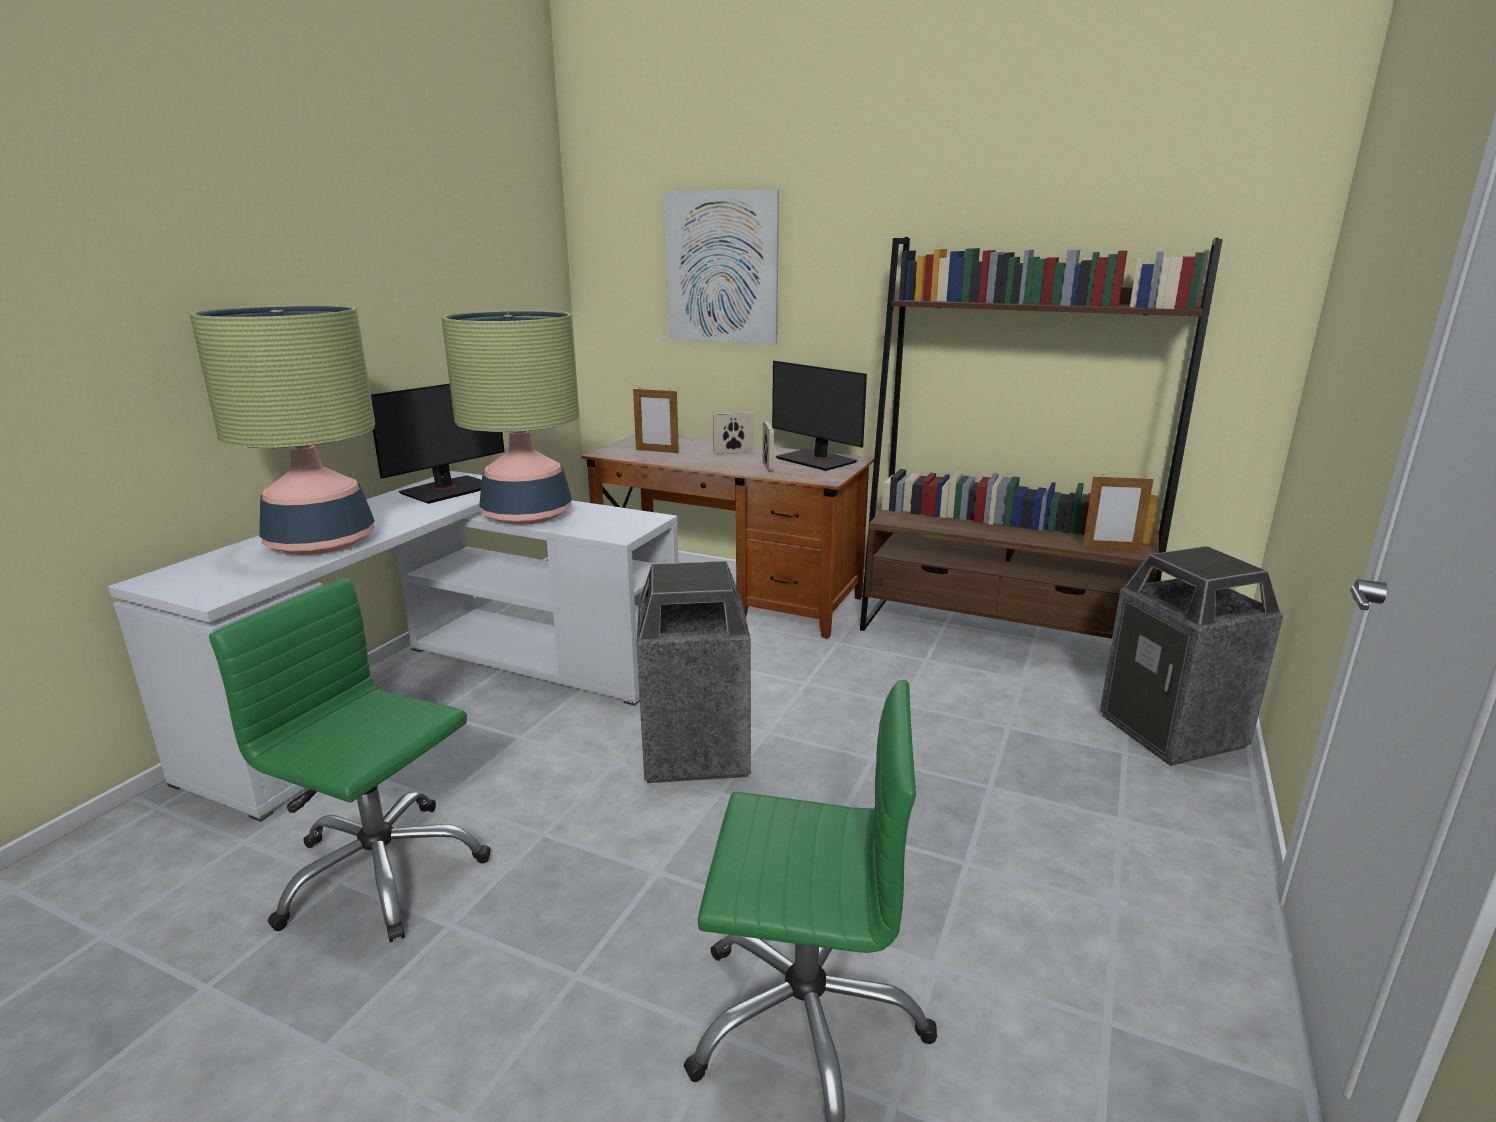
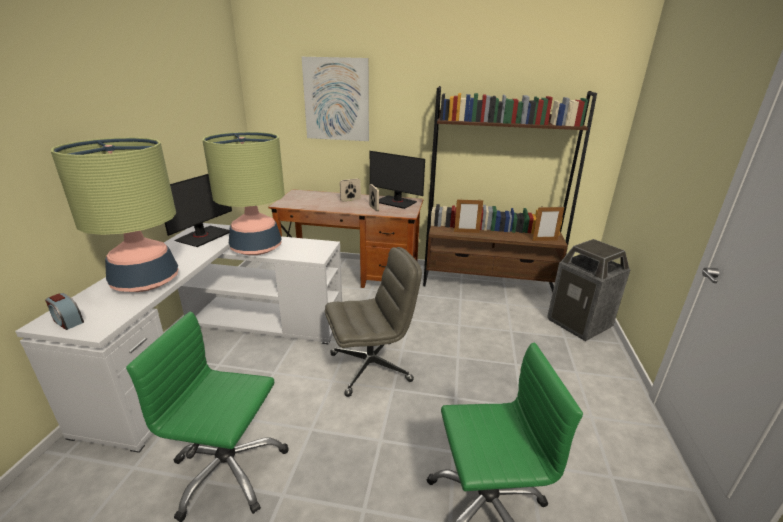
camera: 15 degrees left, 5 degrees up
(182, 581) = (68, 321): none -> alarm clock
(657, 451) = (309, 201): picture frame -> picture frame (466, 232)
(696, 752) = (371, 367): trash can -> grey office chair

